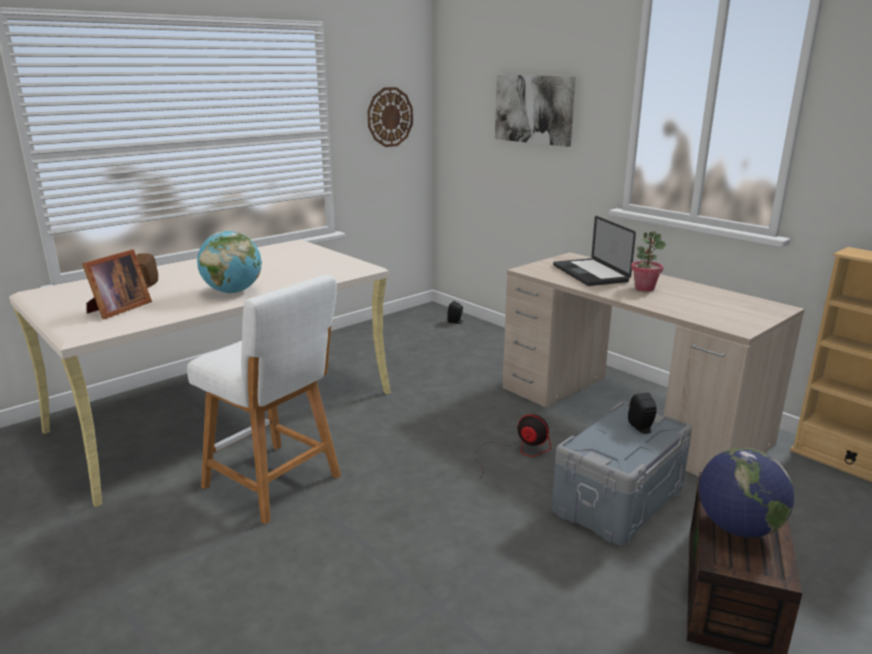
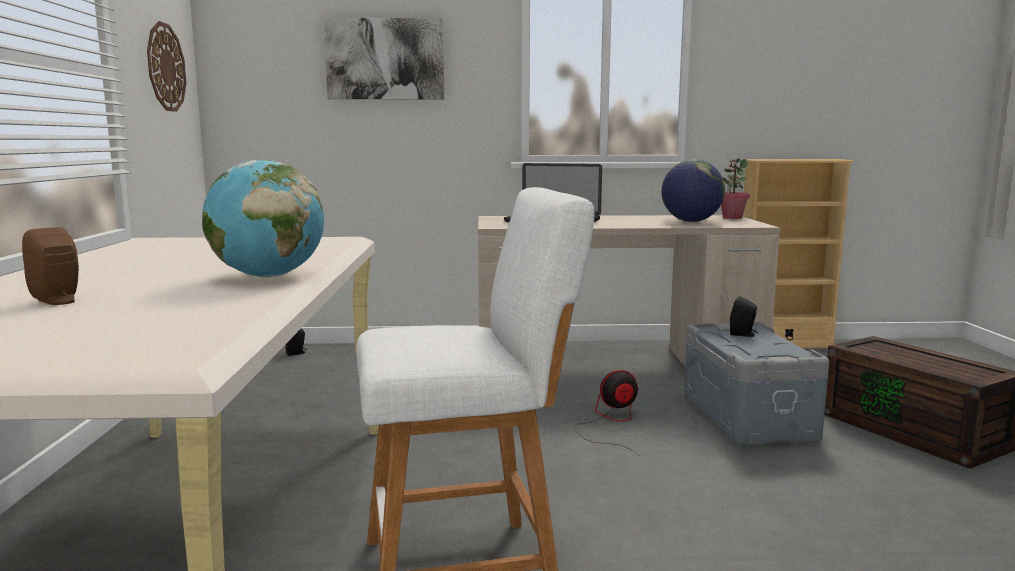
camera: 50 degrees left, 10 degrees down
(117, 309) = (133, 326): picture frame -> none
(644, 288) = (622, 221): potted plant -> potted plant (732, 217)
(738, 528) = (925, 361): globe -> globe (691, 221)

